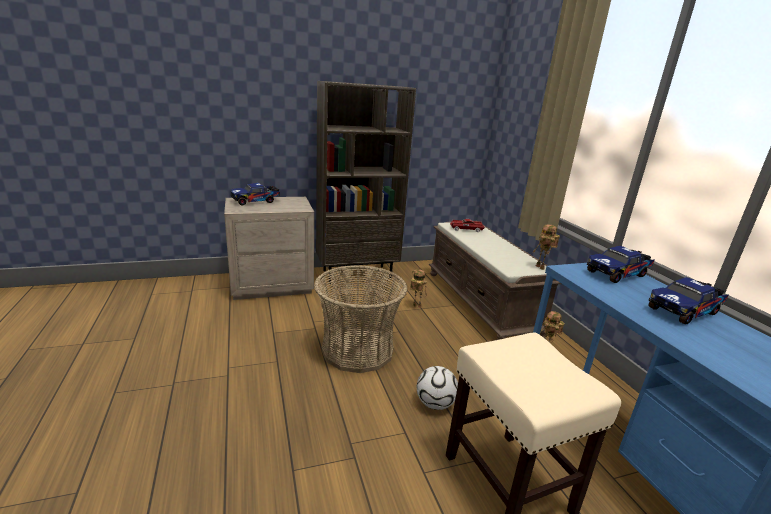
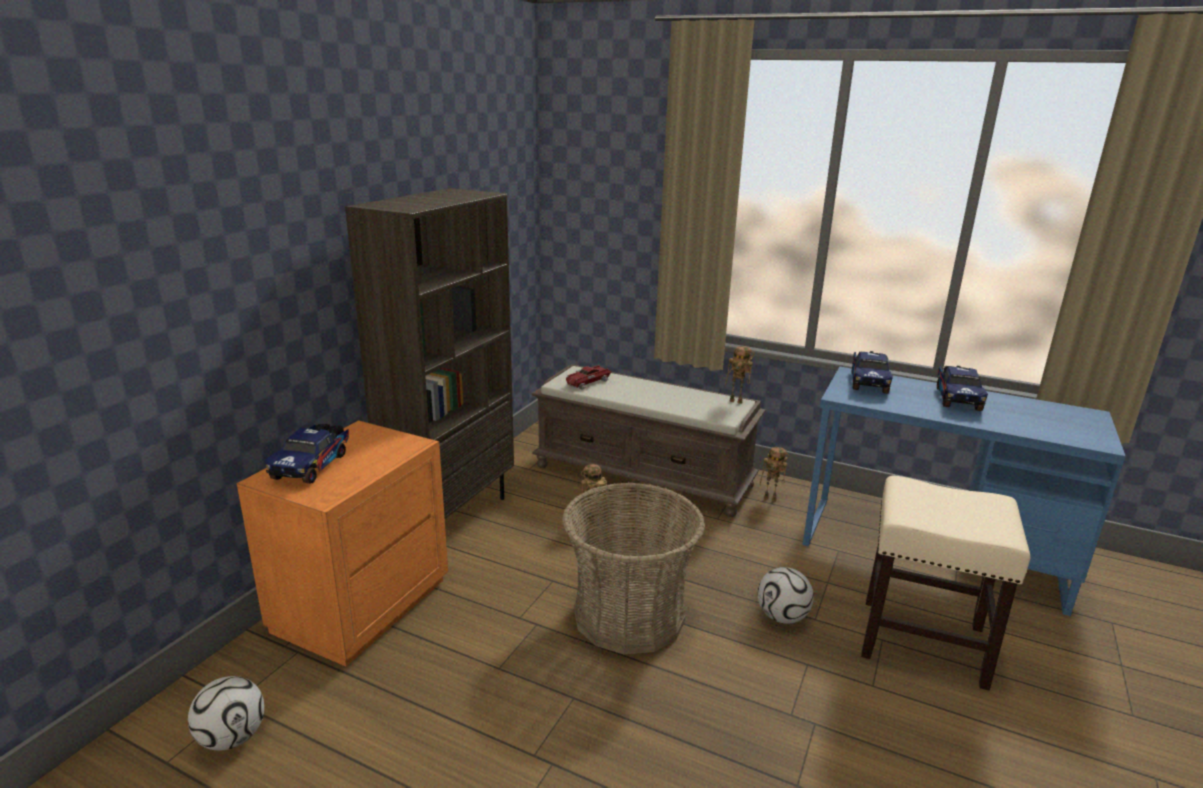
camera: 45 degrees left, 0 degrees up
(173, 298) = (232, 737): none -> football
(271, 284) = (360, 605): beige nightstand -> orange nightstand

